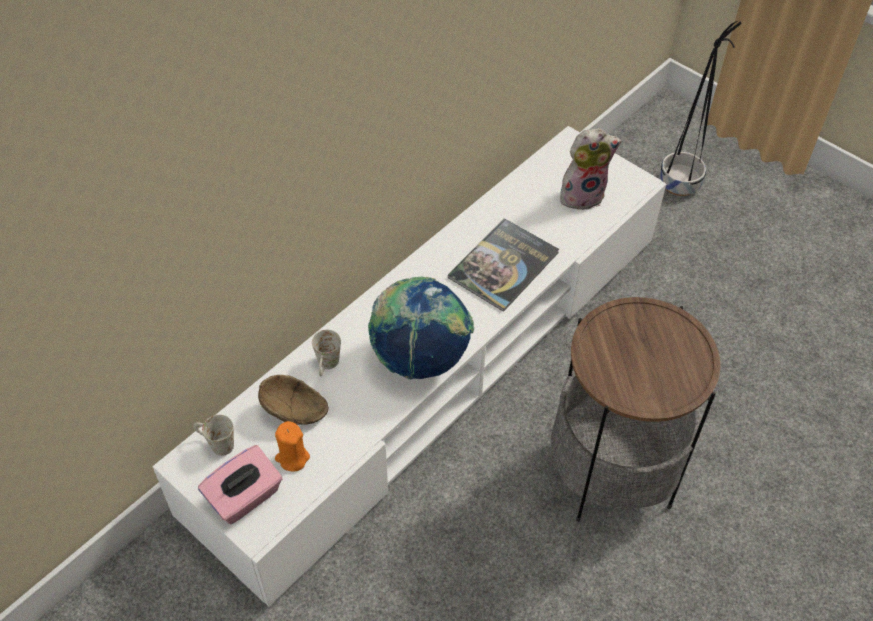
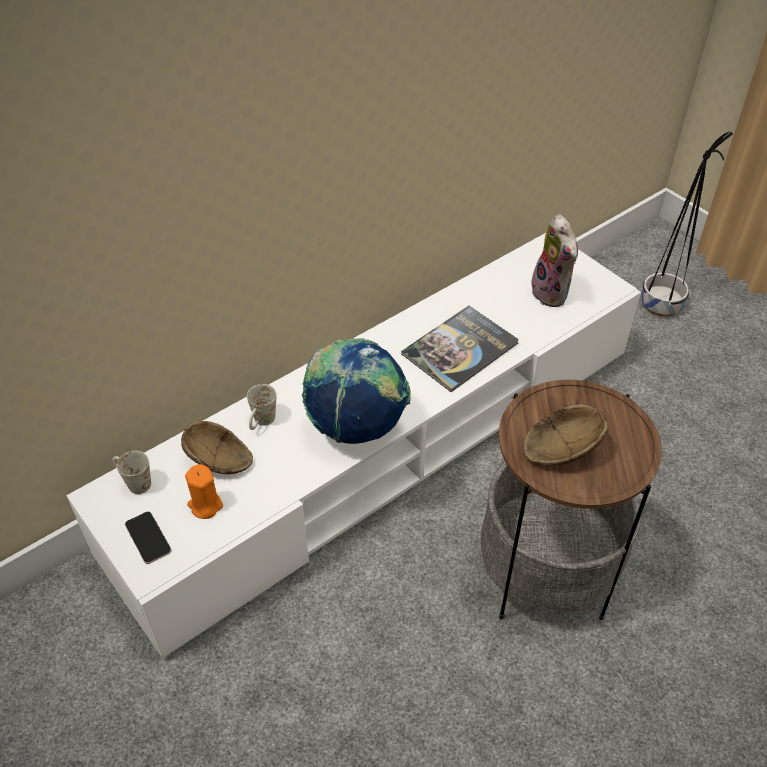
camera: 10 degrees right, 5 degrees down
(245, 497) = (148, 538): pink tissue box -> phone
(582, 195) = (553, 293): plush toy -> plush toy turned 75 degrees clockwise
(629, 368) = (559, 449): none -> brown bowl

